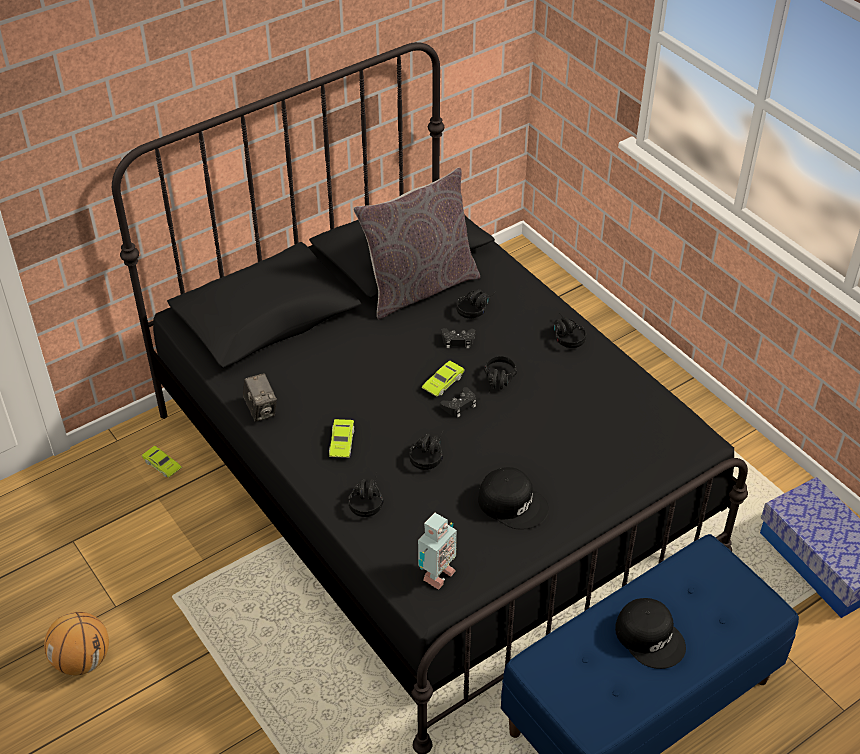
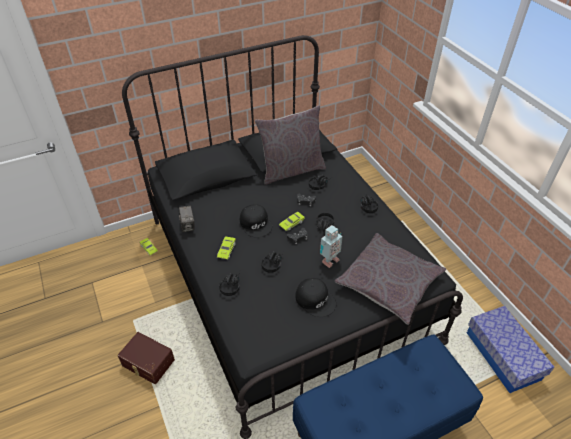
camera: 10 degrees right, 0 degrees up
(83, 660) = (76, 349): basketball -> none
(221, 664) = (147, 363): none -> brown storage box
(436, 575) = (259, 338): toy robot -> toy robot (329, 260)
(627, 460) = (389, 283): none -> grey pillow
(650, 636) = (386, 395): black cap -> black cap (256, 223)

